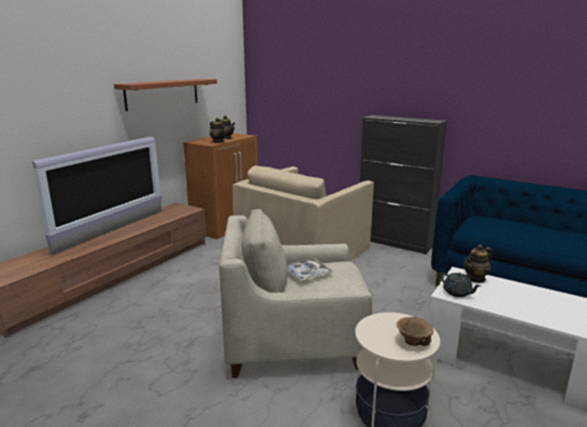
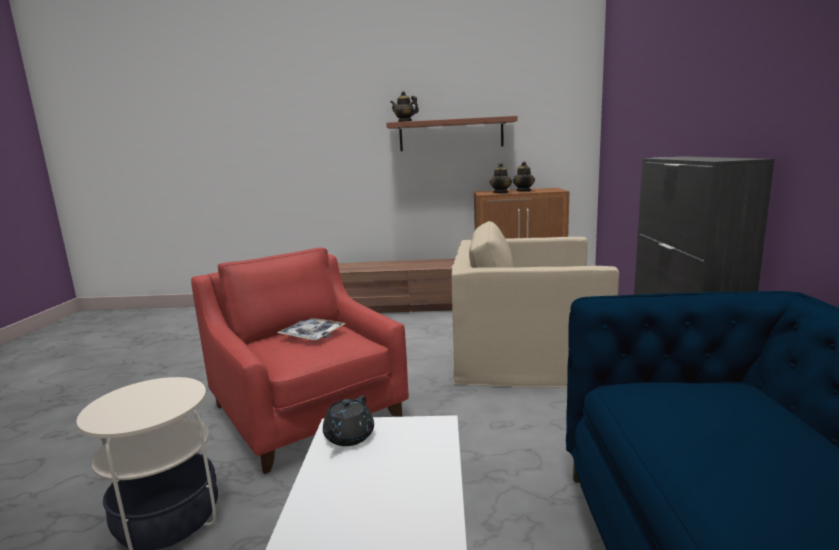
camera: 60 degrees right, 5 degrees down
(113, 231) = (359, 265): television -> none
(295, 338) = (308, 413): beige armchair -> red armchair
(412, 342) = (120, 414): brown bowl -> none
(475, 278) = (426, 444): teapot -> teapot (405, 122)

